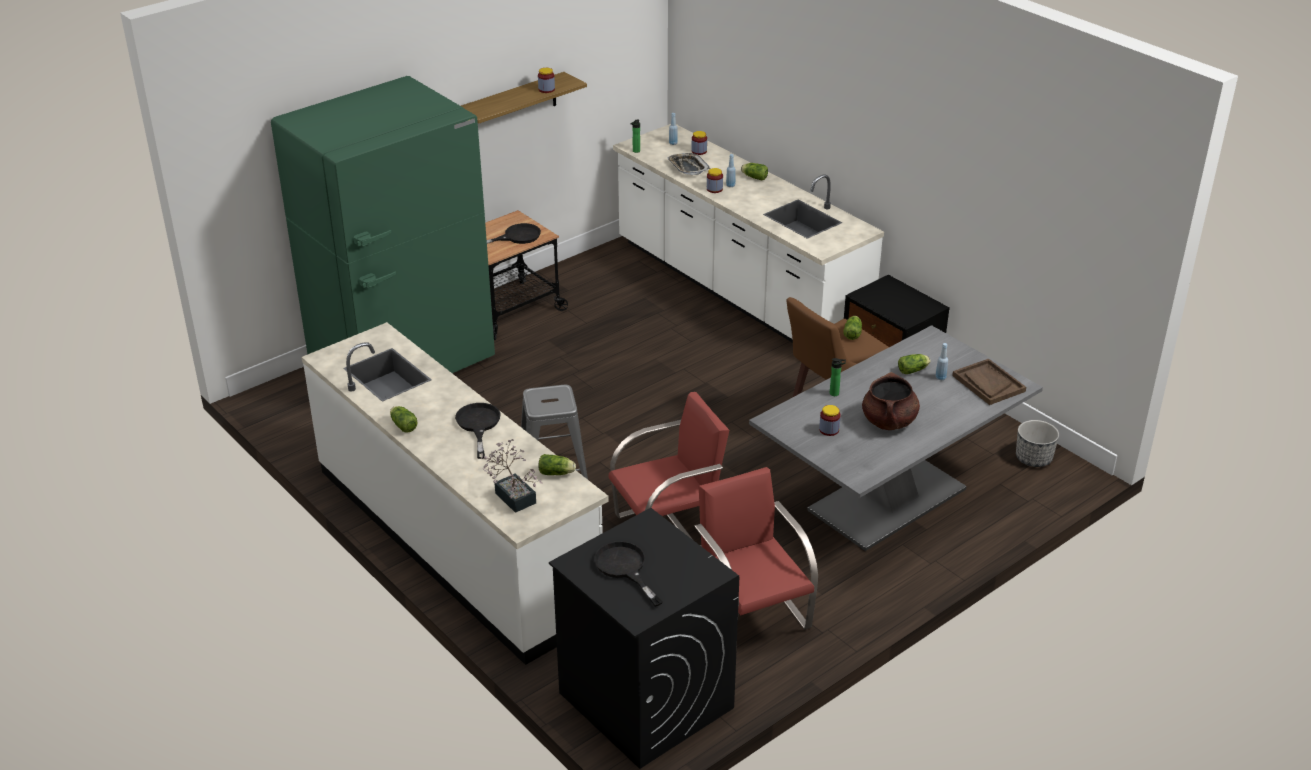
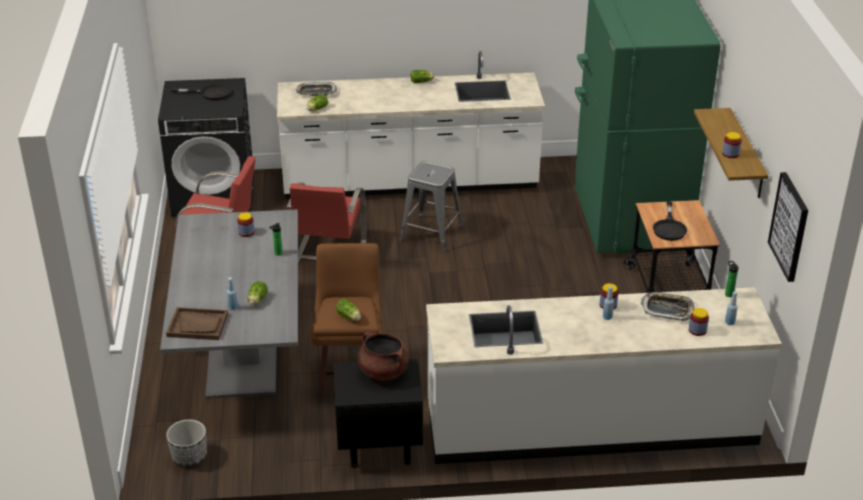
camera: 125 degrees right, 0 degrees up
(478, 425) = (392, 101): black frying pan -> none
(513, 495) = (316, 92): potted plant -> tray
(618, 63) = (790, 226): none -> picture
(753, 177) = (611, 338): lettuce -> none
(889, 421) = (221, 259): brown cooking pot -> brown cooking pot (383, 372)

